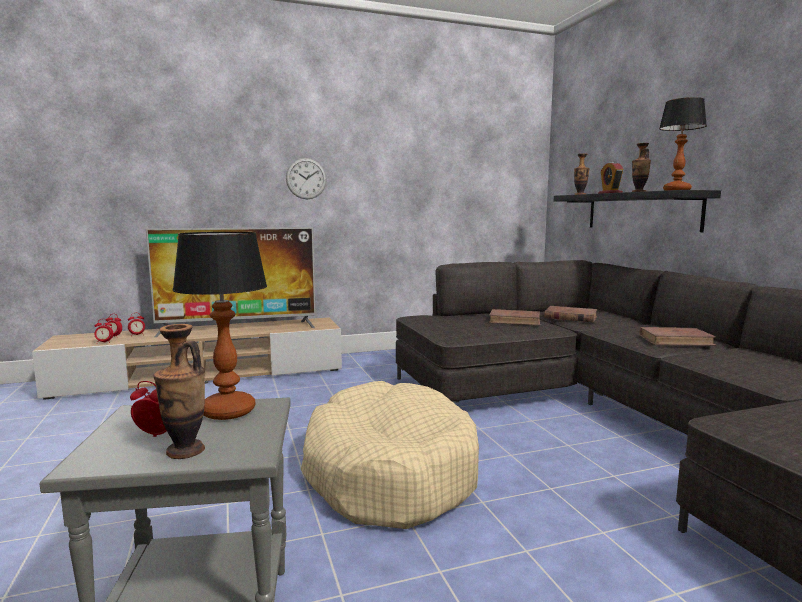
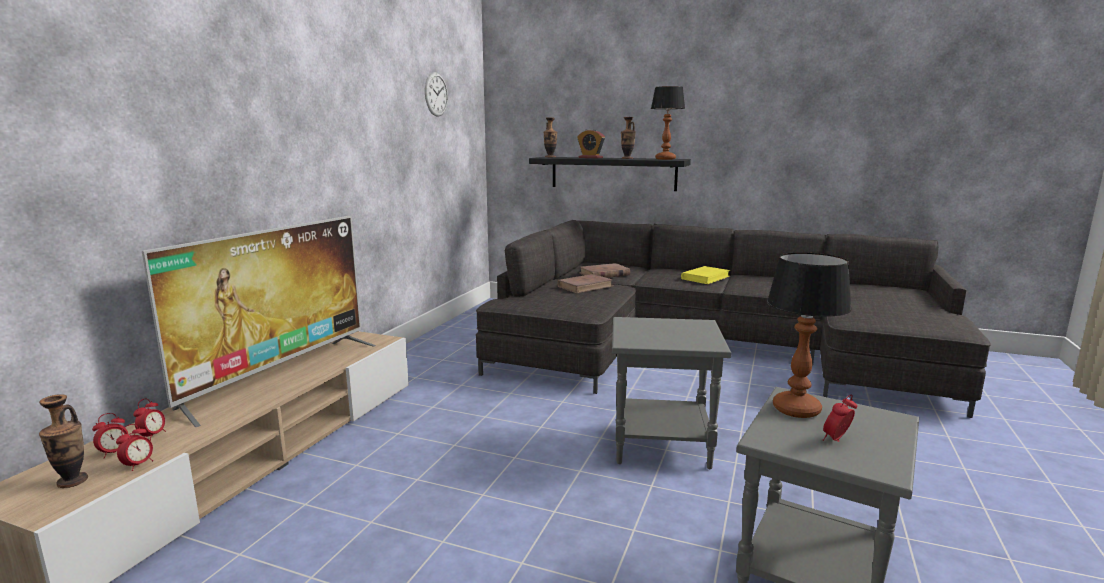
camera: 50 degrees left, 5 degrees up
(185, 451) = (878, 435): vase -> vase (72, 481)
(306, 178) = (305, 147): wall clock -> wall clock (436, 94)
(388, 472) = (662, 445): beige dog bed -> grey side table
(676, 340) = (705, 278): brown book -> yellow book

